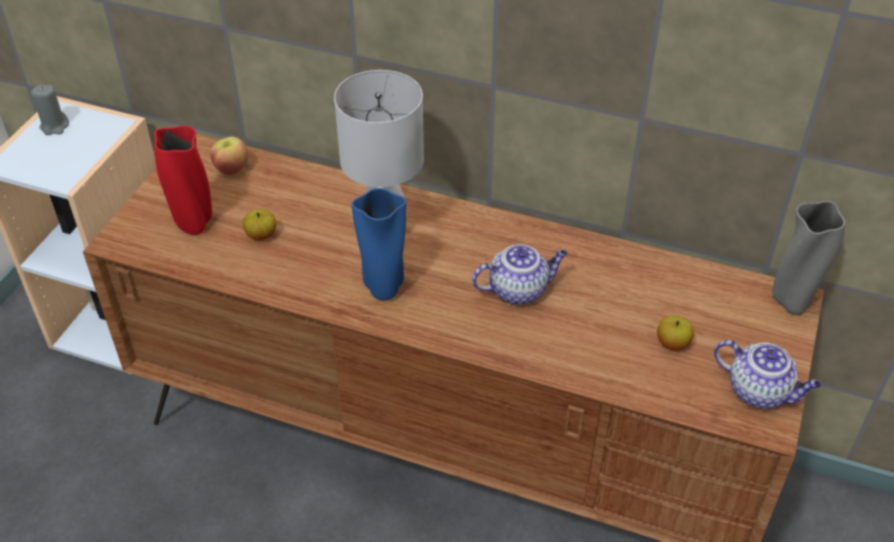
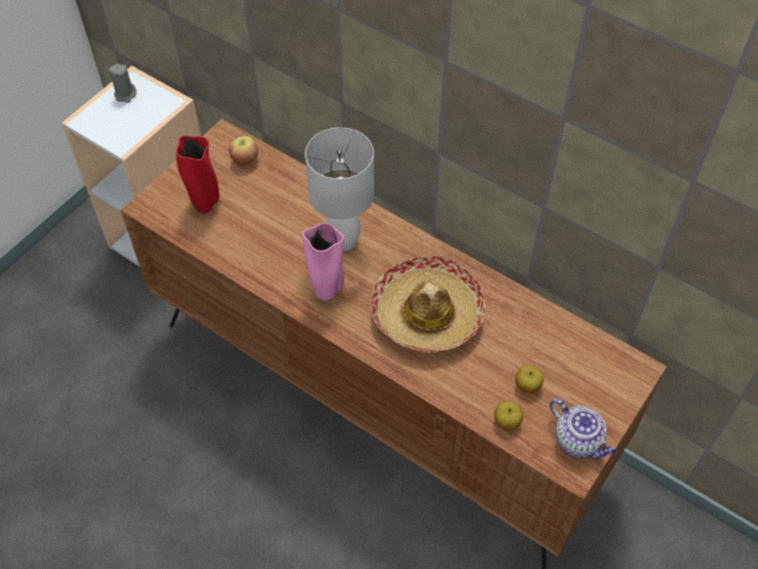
camera: 15 degrees right, 10 degrees up
(261, 235) = (251, 223): apple -> apple (507, 421)
(383, 289) = (326, 289): blue vase -> pink vase
(519, 290) = (427, 313): teapot -> hat
(792, 302) = (636, 371): grey vase -> none

